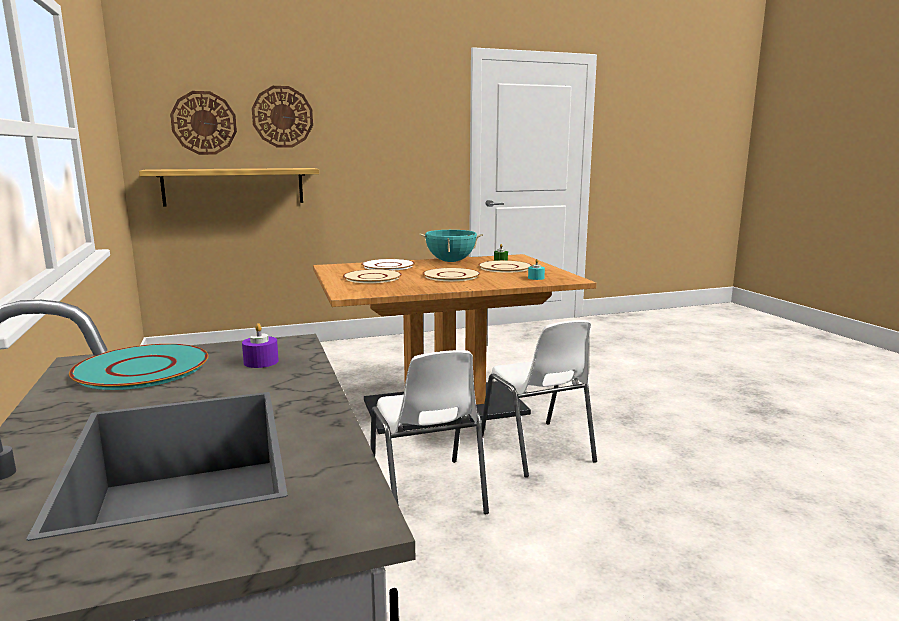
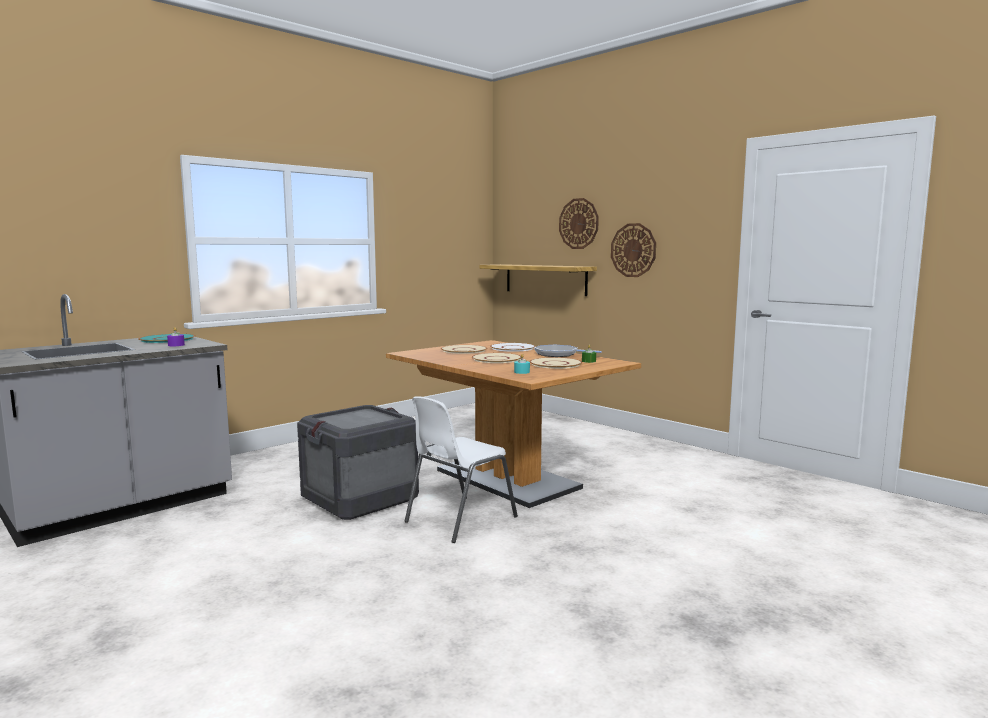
camera: 65 degrees right, 5 degrees down
(204, 123) = (532, 230): wall clock -> wall clock (633, 250)
(427, 494) = (359, 498): white chair -> crate
(451, 261) = (558, 354): turquoise cooking pot -> frying pan

